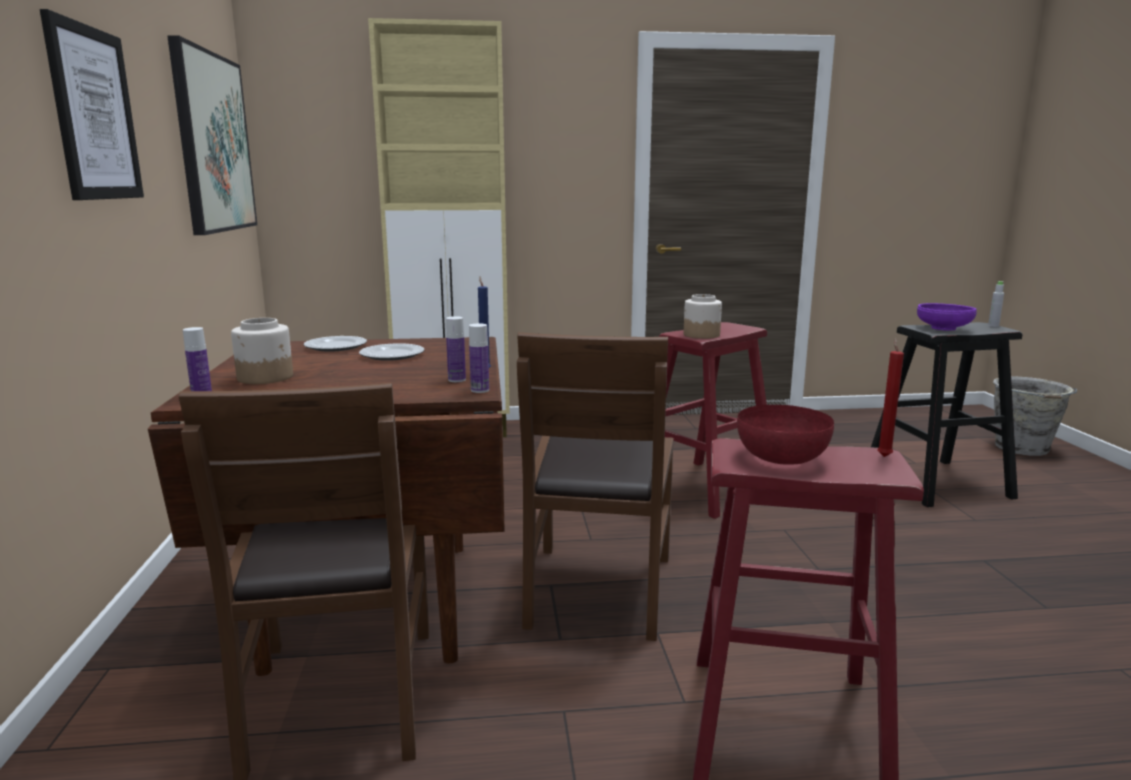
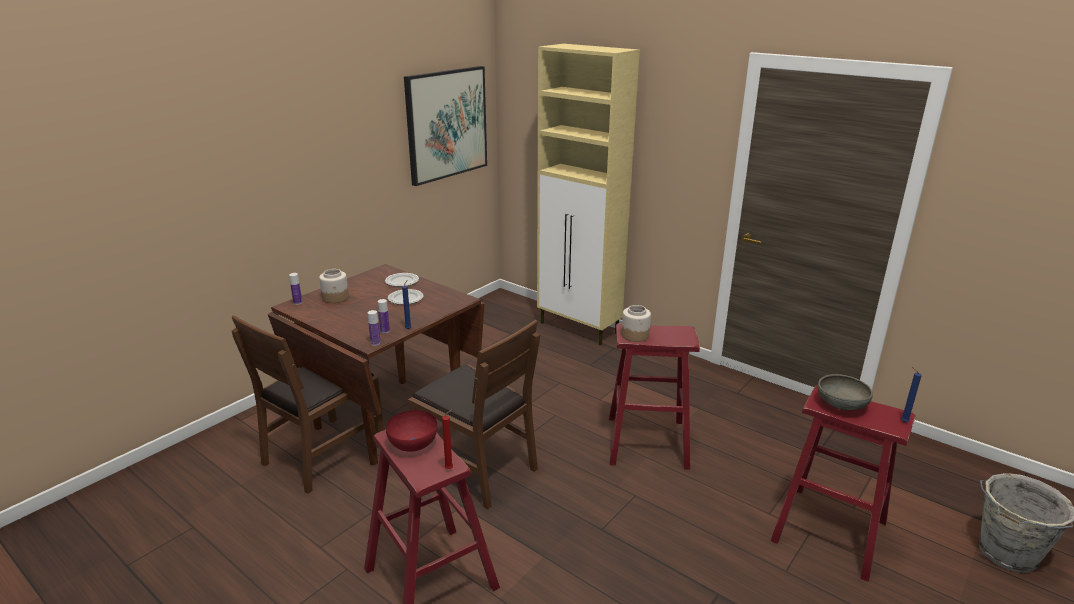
camera: 45 degrees right, 10 degrees up
(94, 114) = (325, 144): picture -> none
(597, 589) = (477, 468): brown chair -> brown chair turned 105 degrees counterclockwise
(937, 482) = (829, 531): black stool -> red stool
(943, 328) = (841, 404): purple bowl -> grey bowl
(993, 325) = (903, 421): grey bottle -> blue candle

